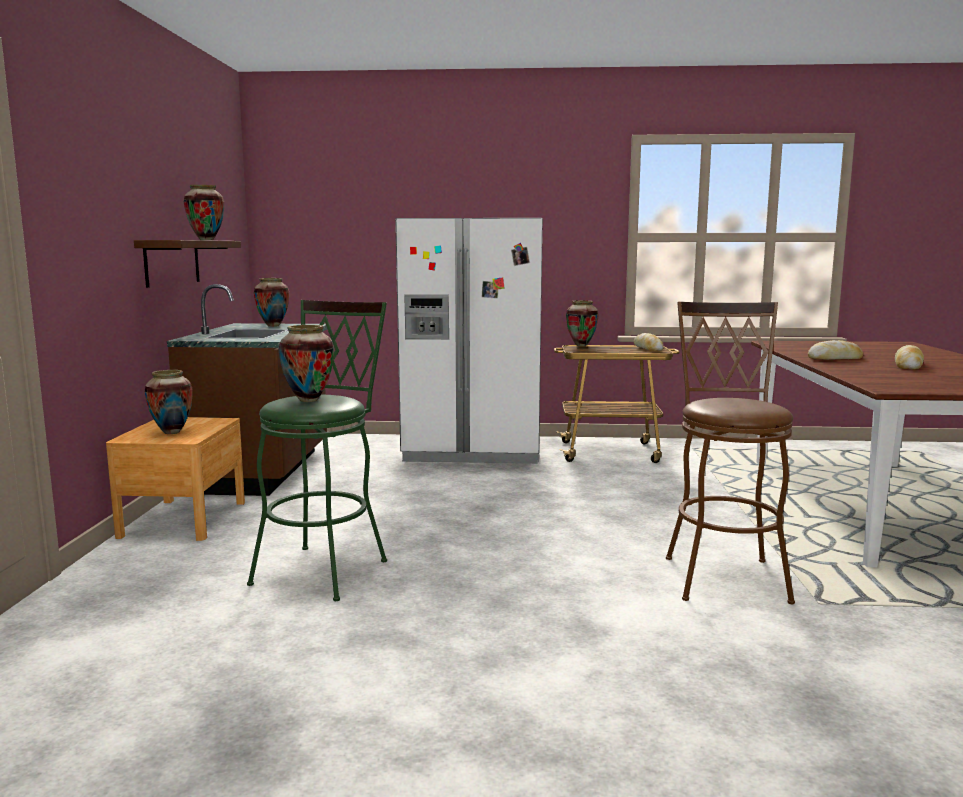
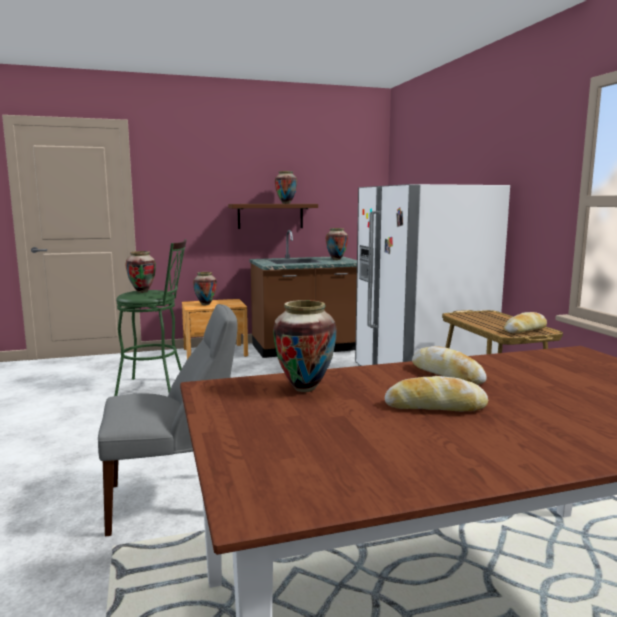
camera: 70 degrees right, 0 degrees up
(581, 345) = (496, 313): vase -> vase (305, 389)
(723, 574) = (174, 500): brown stool -> grey chair

